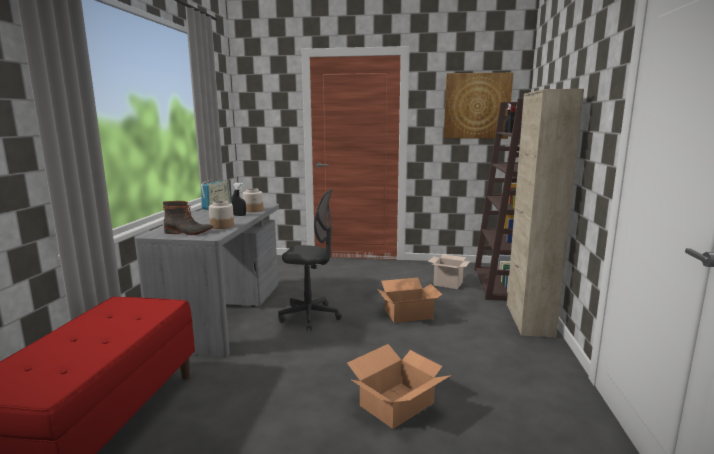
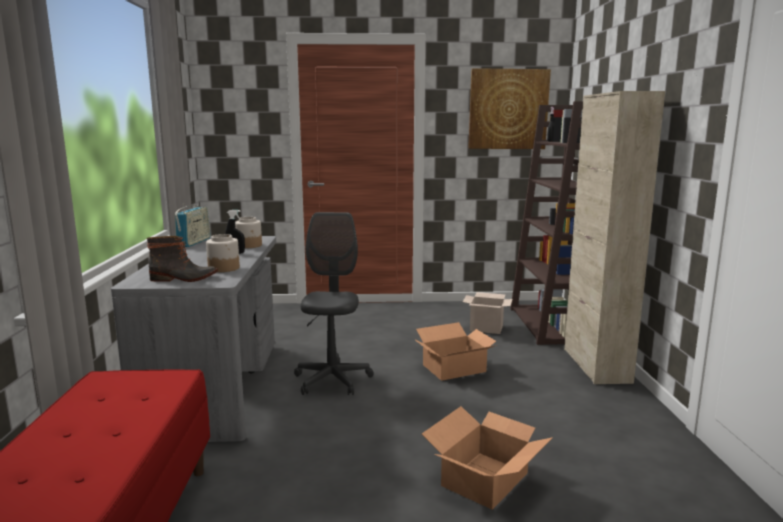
camera: 10 degrees left, 0 degrees up
(310, 316) = (332, 380): grey office chair -> grey office chair turned 90 degrees counterclockwise

